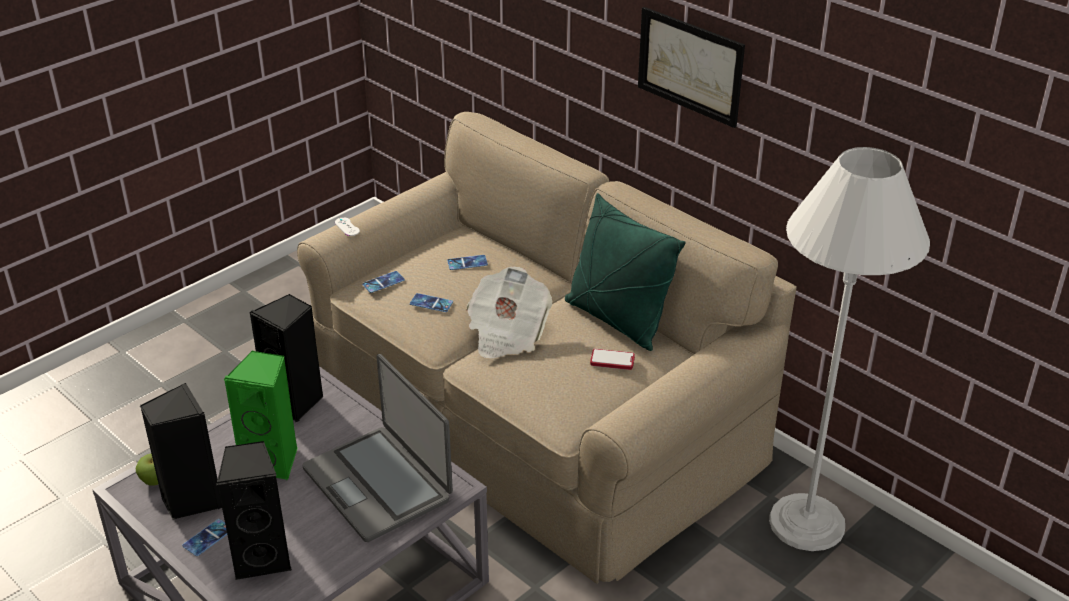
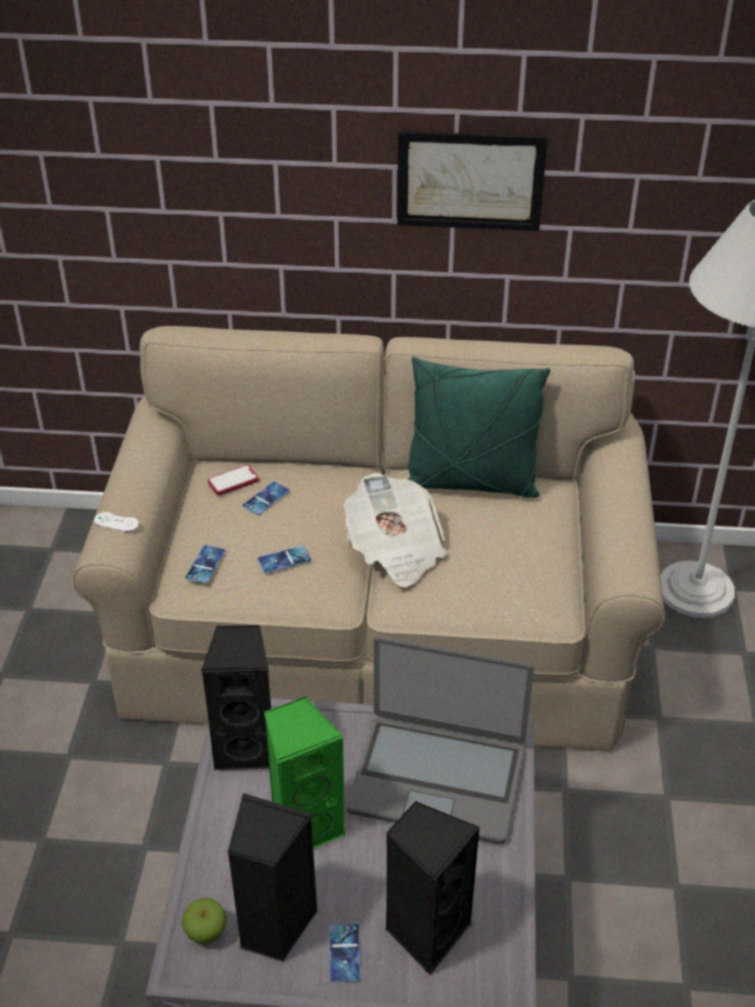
camera: 40 degrees left, 5 degrees up
(612, 360) = (520, 524): phone -> phone (233, 481)

